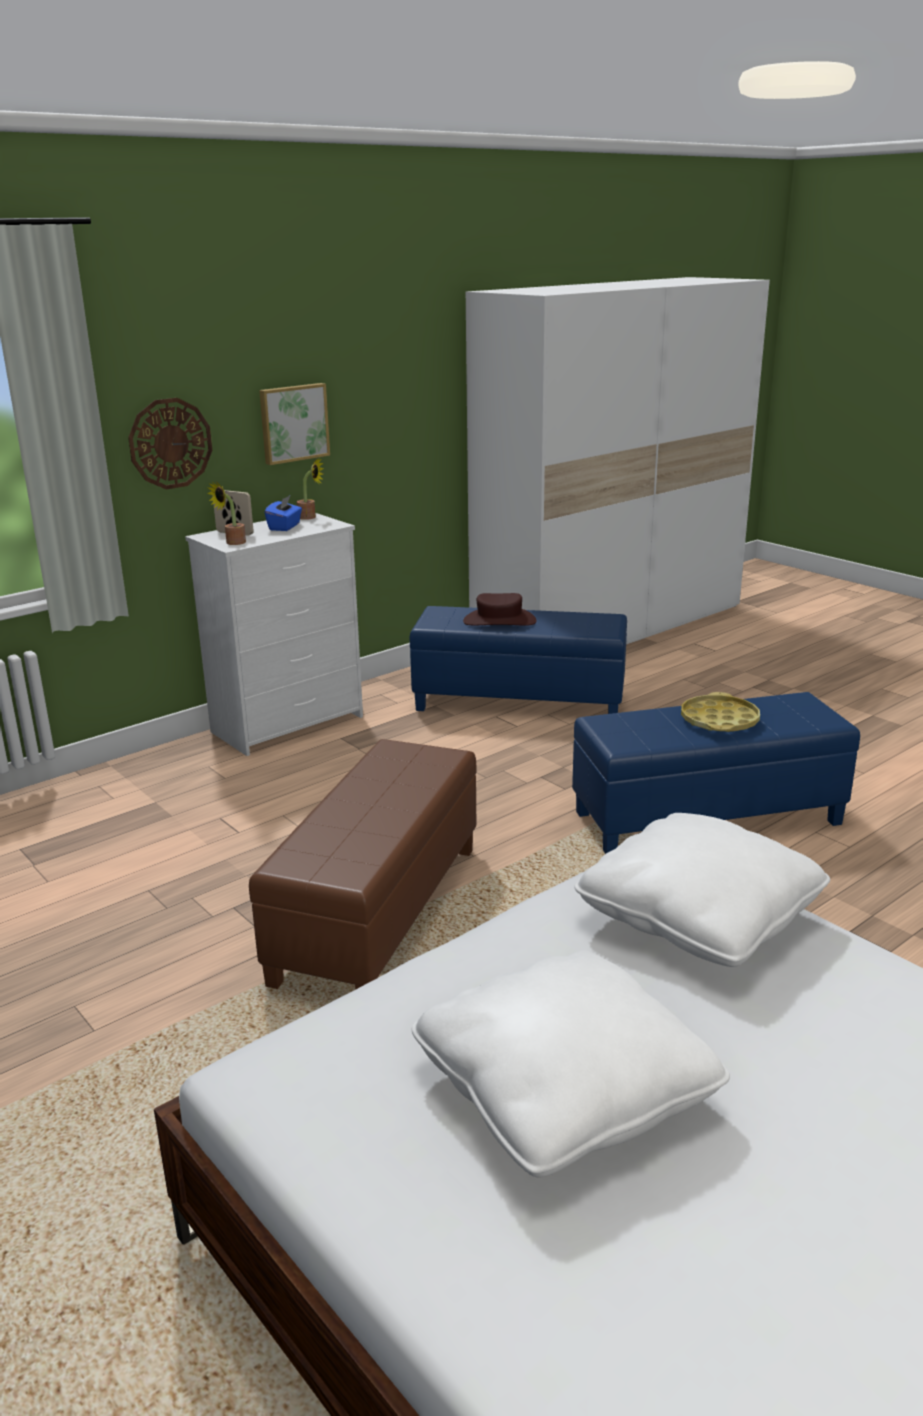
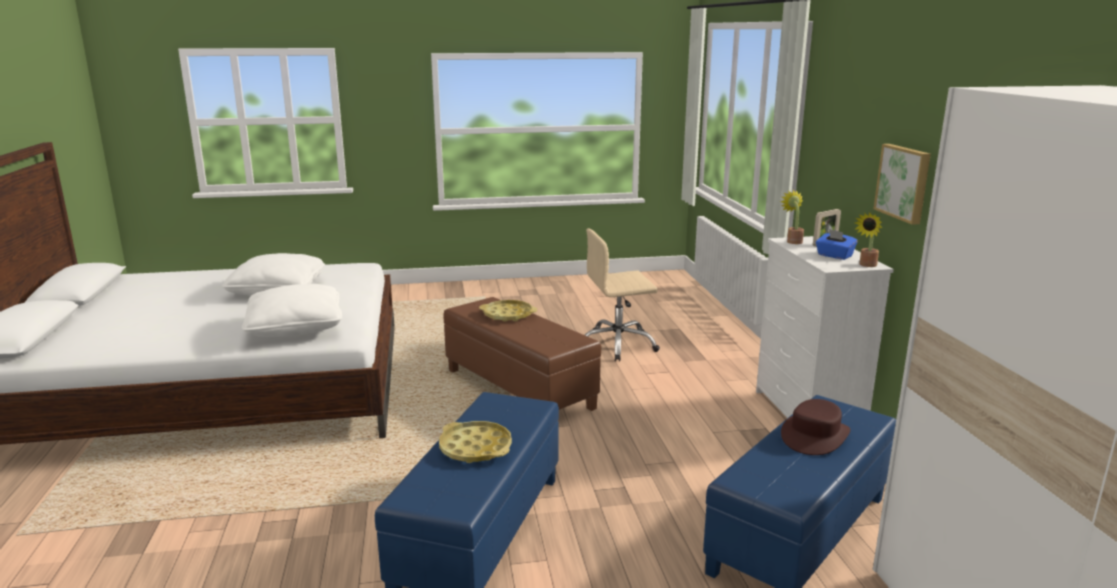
camera: 120 degrees right, 5 degrees down
(131, 882) = (617, 345): none -> beige office chair
(170, 443) = (838, 164): wall clock -> none
(345, 824) = (508, 315): none -> yellow tray

